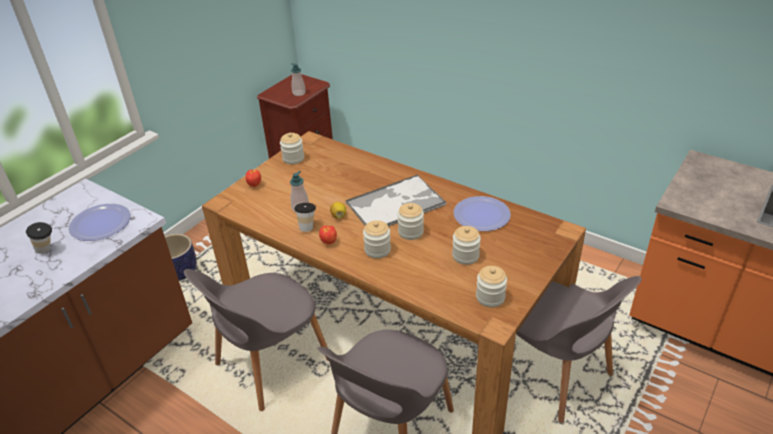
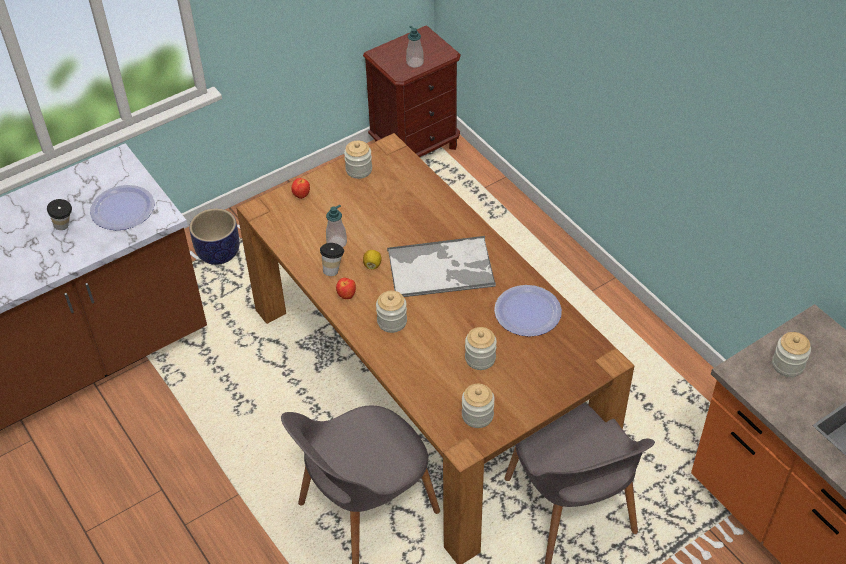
camera: 20 degrees right, 10 degrees up
(270, 364) = (273, 396): grey chair -> none
(410, 232) = (438, 310): jar -> jar (787, 365)

